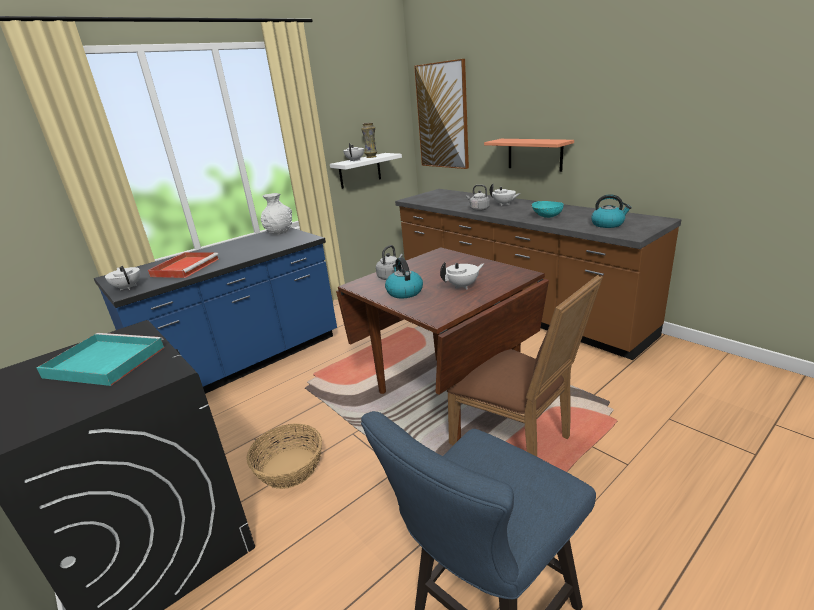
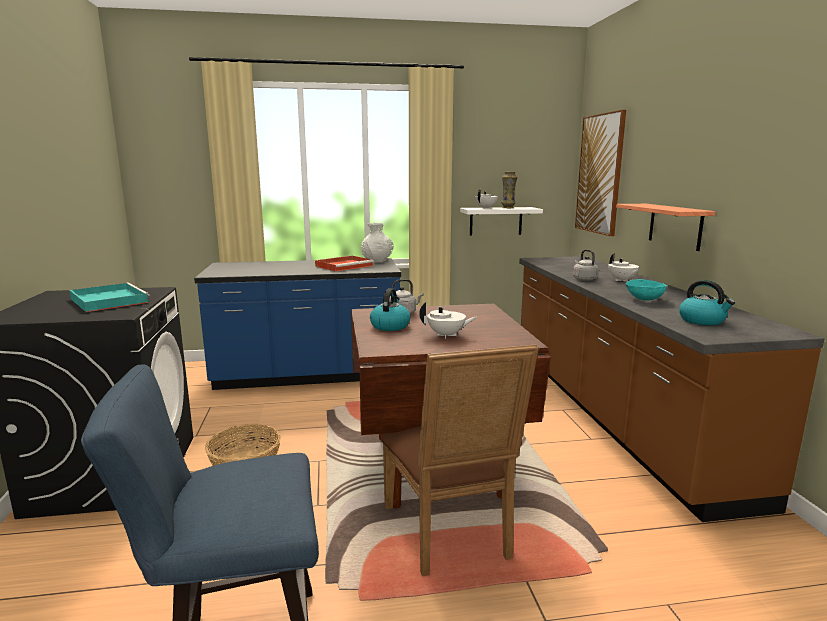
camera: 30 degrees right, 10 degrees down
(128, 287) = (217, 272): white teapot -> none
(186, 267) = (271, 268): red tray -> red tray (345, 266)

